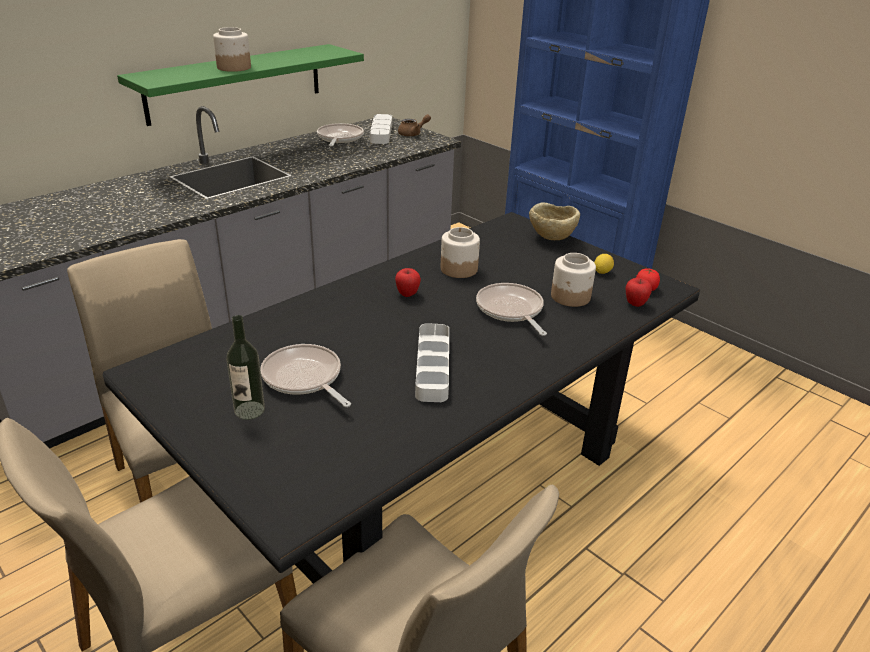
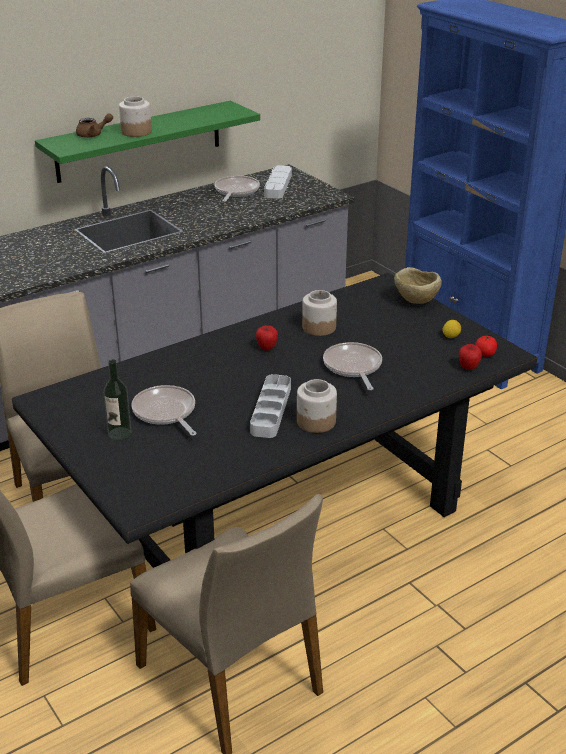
camera: 10 degrees right, 0 degrees up
(413, 134) = (309, 187): brown teapot -> brown teapot (93, 135)
(570, 297) = (411, 358): jar -> jar (316, 422)

